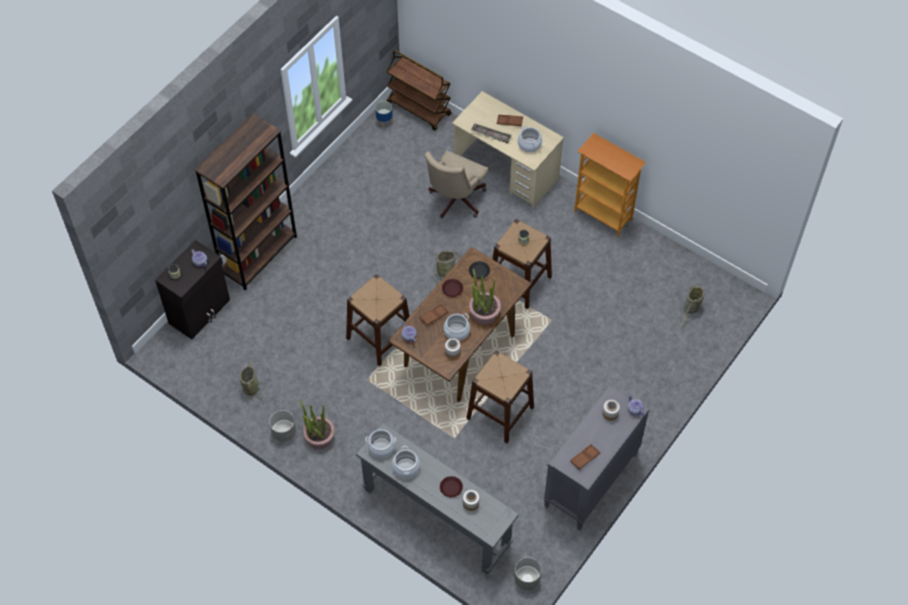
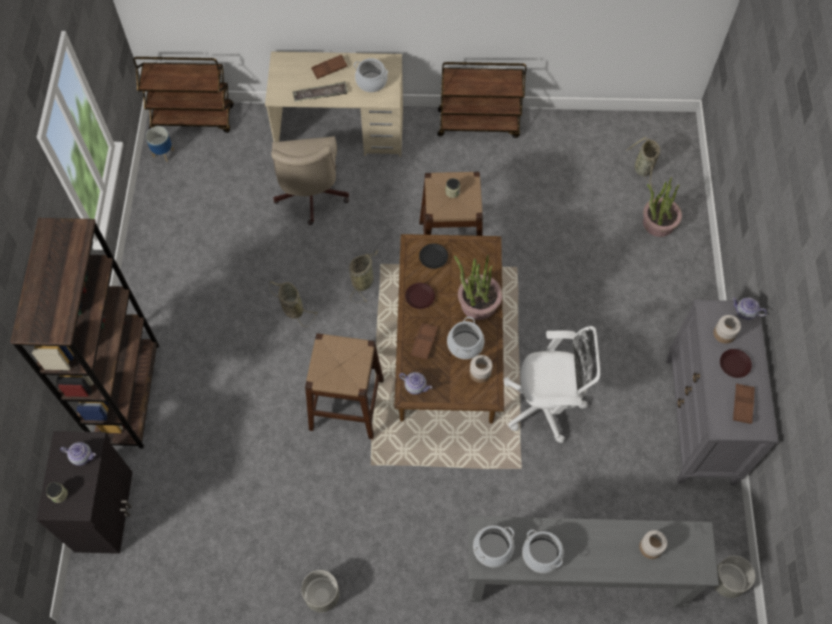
camera: 35 degrees left, 5 degrees up
(251, 387) = (240, 565): basket -> basket (292, 308)
(319, 437) = (369, 572): potted plant -> potted plant (658, 223)
(451, 487) = (613, 543): brown plate -> brown plate (734, 365)
(500, 412) = (546, 406): brown stool -> white office chair
(603, 215) = (479, 123): bookcase -> brown cart

